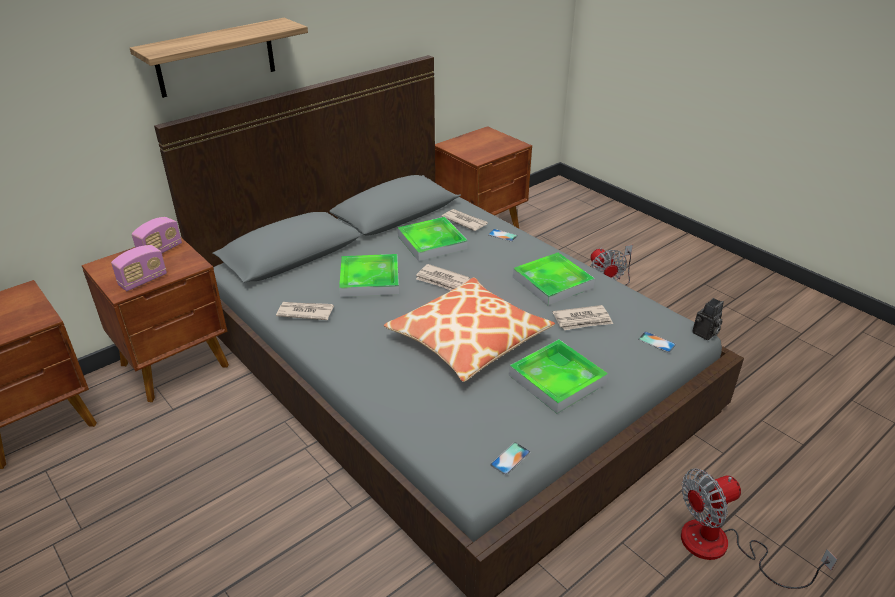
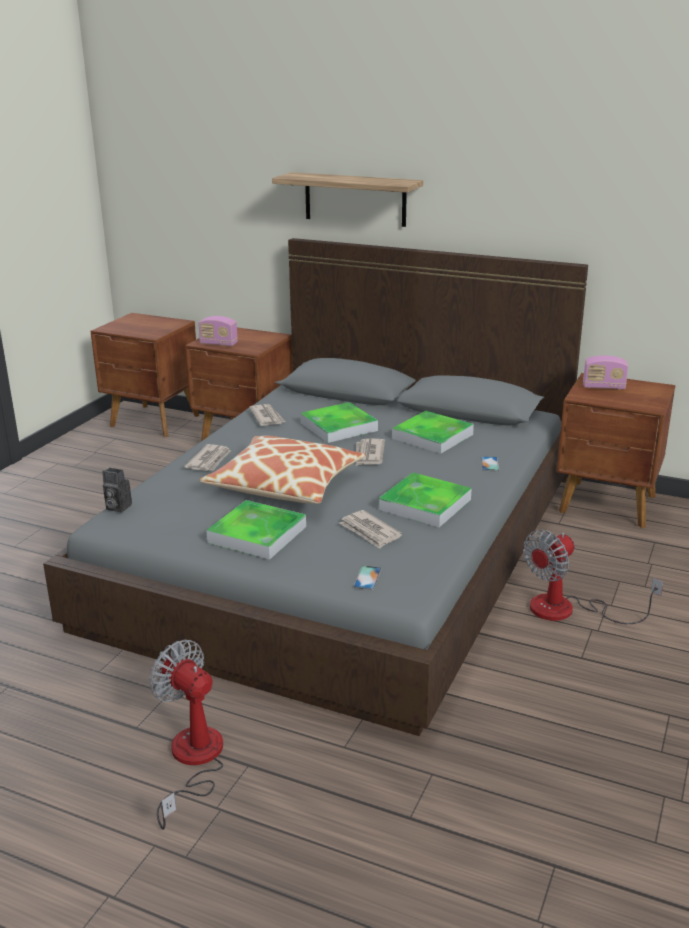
camera: 65 degrees right, 10 degrees down
(160, 251) = (261, 337): radio -> radio (603, 387)
(464, 221) = (493, 441): newspaper -> newspaper (209, 460)
(510, 458) = (136, 533): phone -> none
(705, 334) = (414, 607): camera -> camera (117, 507)

